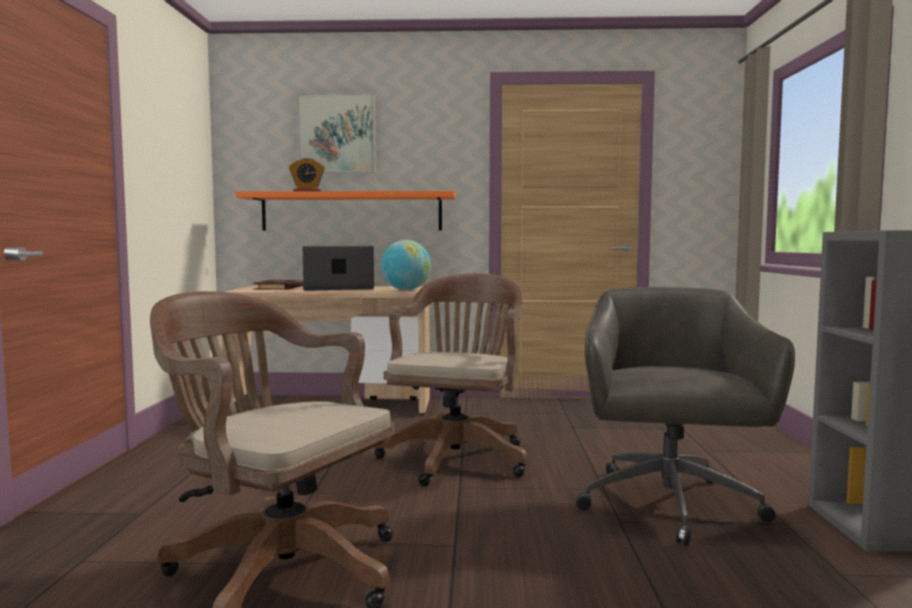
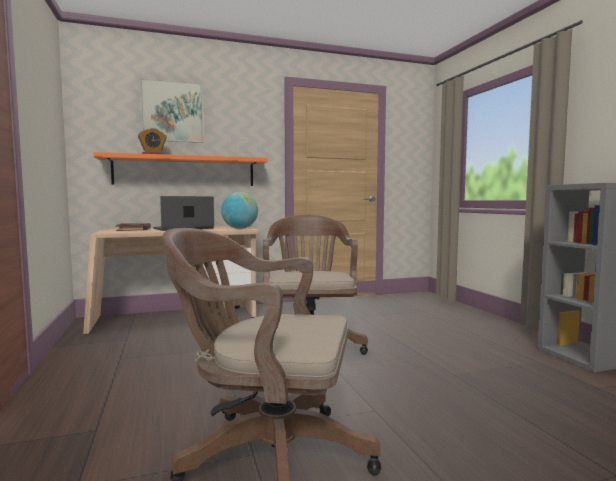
camera: 20 degrees left, 0 degrees up
(669, 506) = (471, 361): grey office chair -> none

